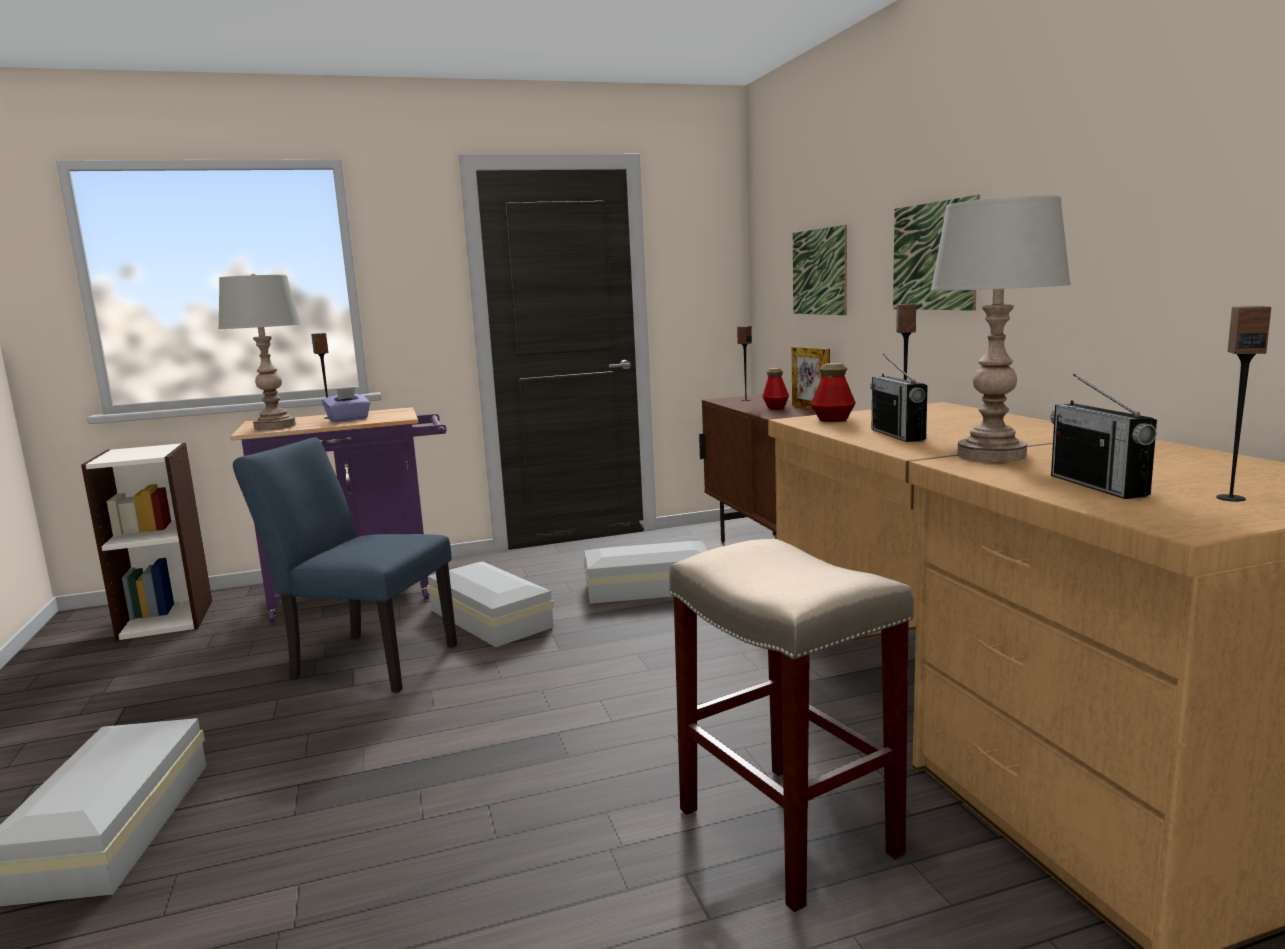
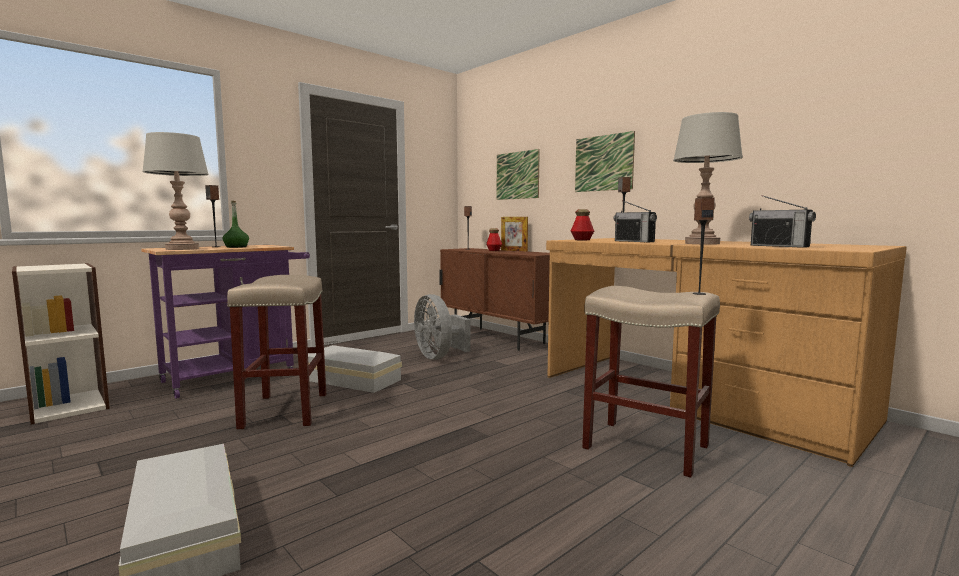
camera: 25 degrees left, 5 degrees down
(348, 419) = (236, 247): purple tissue box -> green bottle
(364, 660) = (285, 410): blue chair -> beige stool
(651, 588) = (439, 356): white storage box -> grey fan
(1230, 498) = (838, 247): speaker -> speaker (699, 293)

